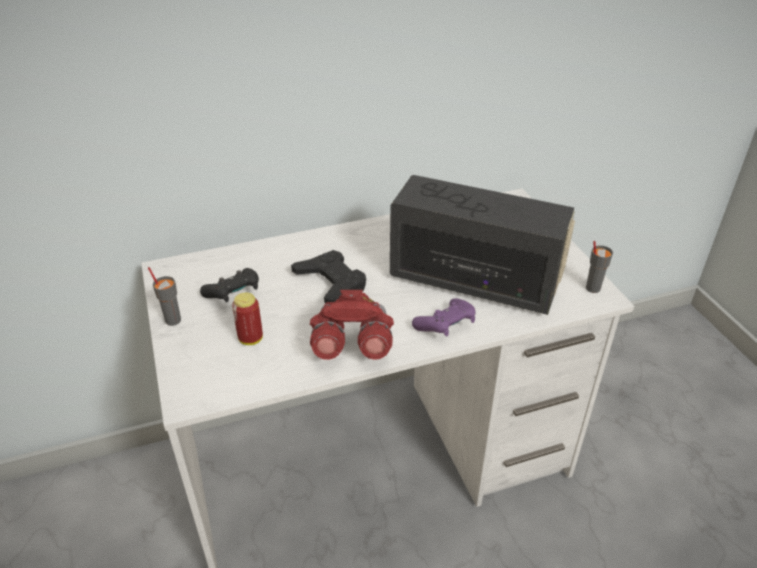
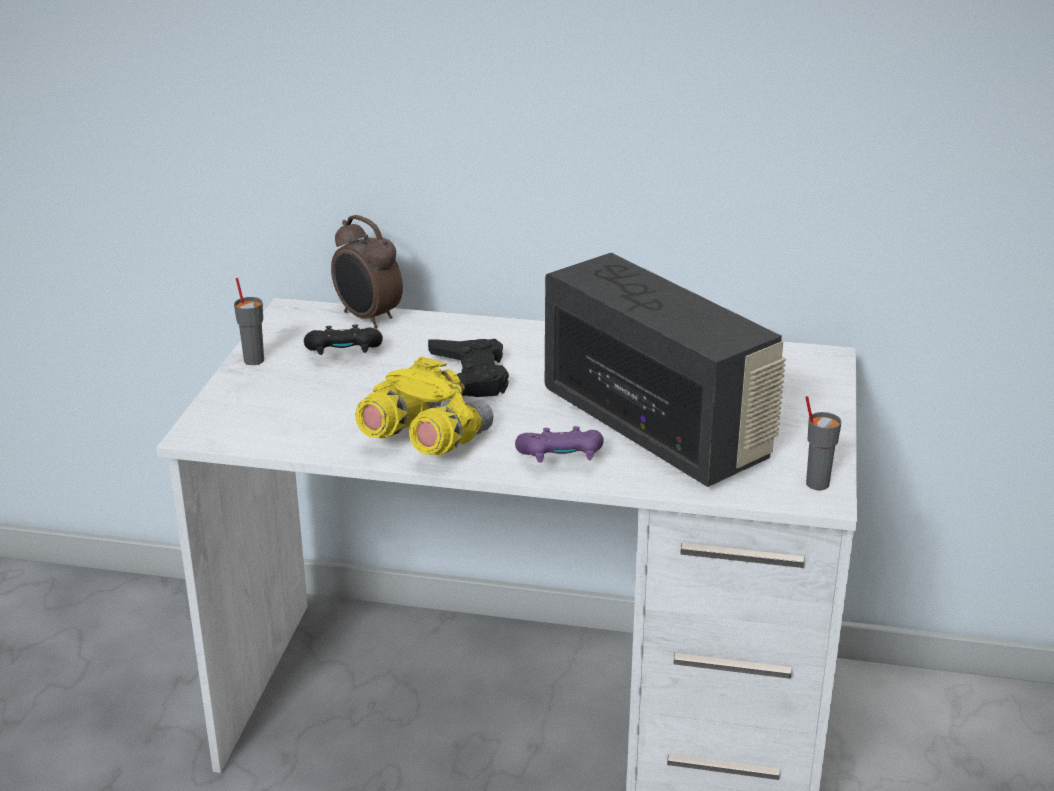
camera: 30 degrees right, 10 degrees down
(223, 258) = (367, 318): none -> alarm clock
(250, 339) = (318, 402): can -> none
(351, 345) = (425, 442): red binoculars -> yellow binoculars

